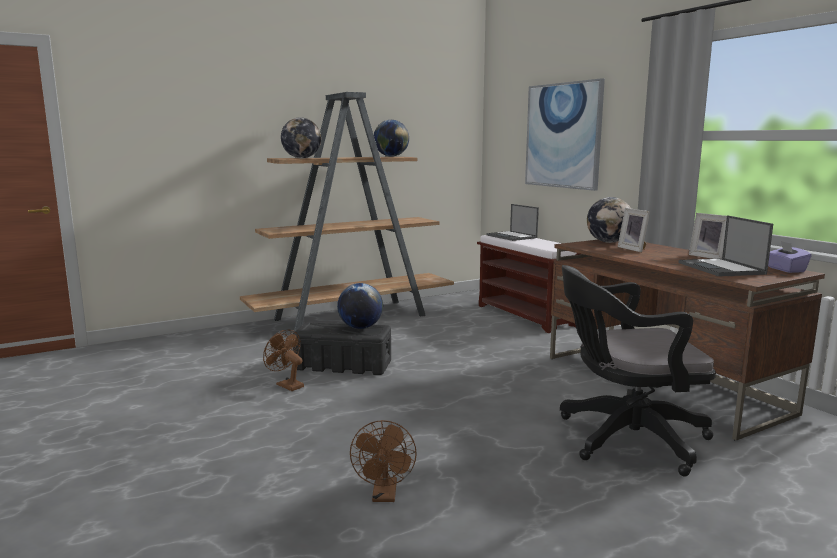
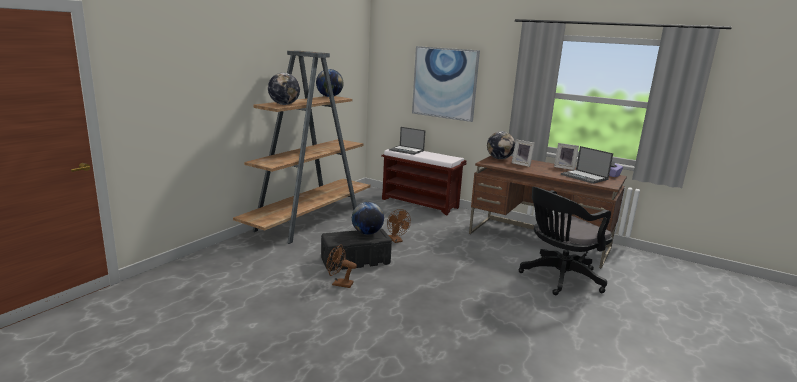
camera: 30 degrees left, 5 degrees up
(385, 496) = (492, 342): brown fan -> brown fan (396, 240)

